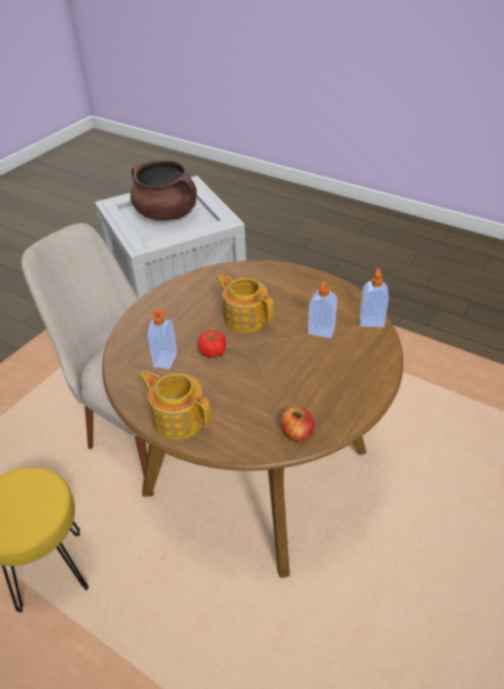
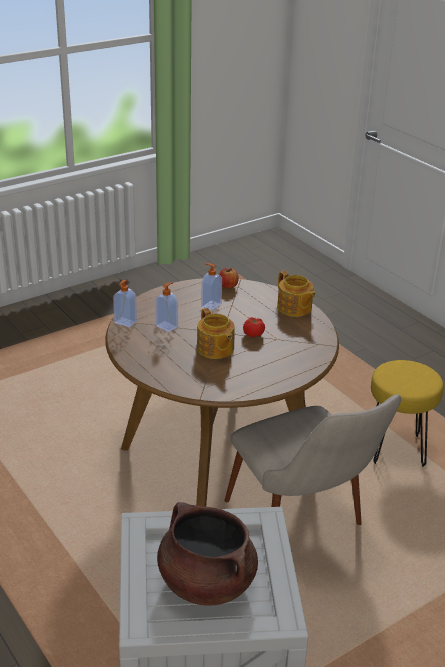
camera: 160 degrees left, 10 degrees down
(166, 360) = (289, 339): soap dispenser -> soap dispenser (210, 305)

